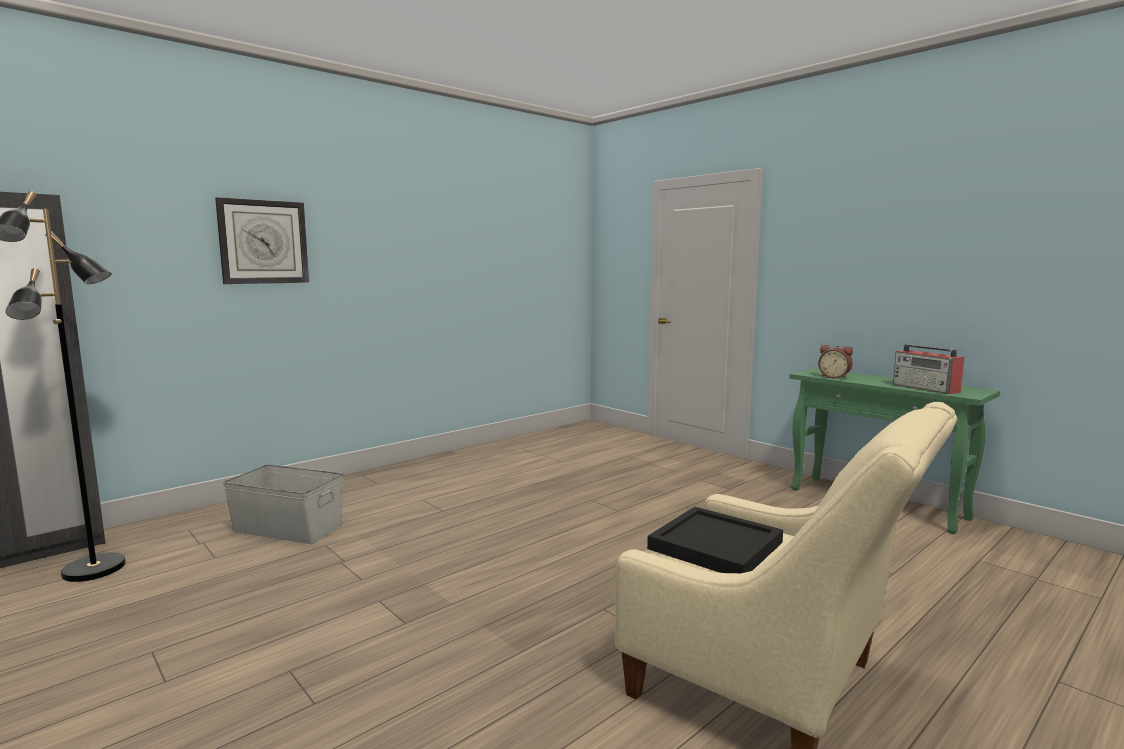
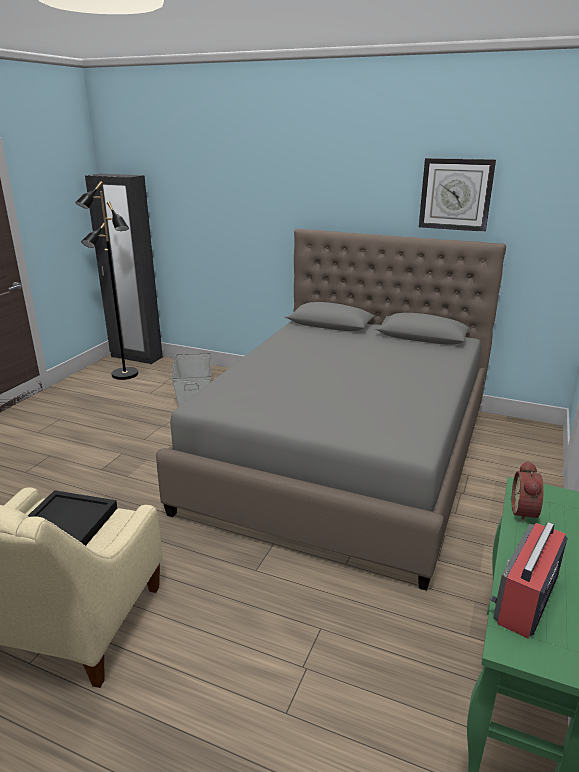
camera: 65 degrees right, 15 degrees up
(263, 242) = (243, 203): wall clock -> wall clock (456, 194)
(553, 485) = (344, 457): none -> grey bed

